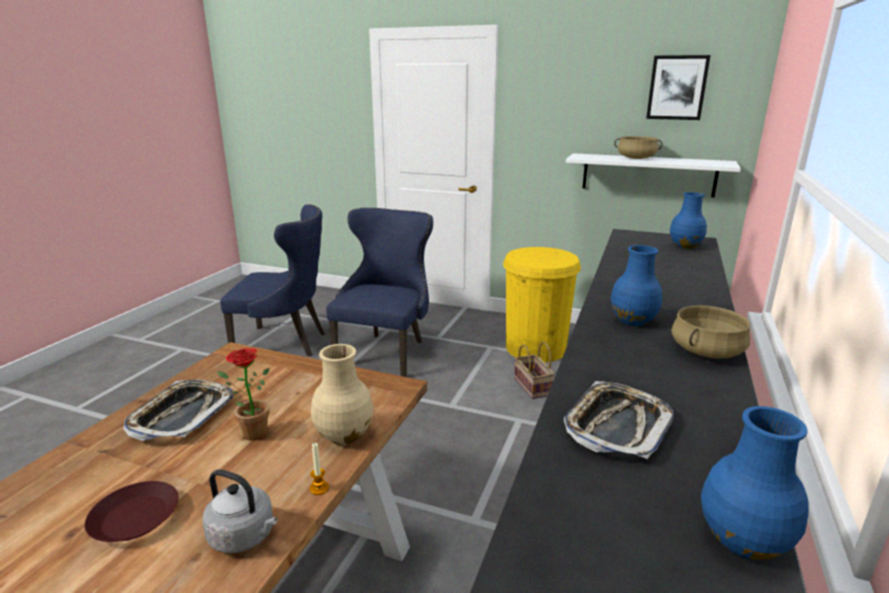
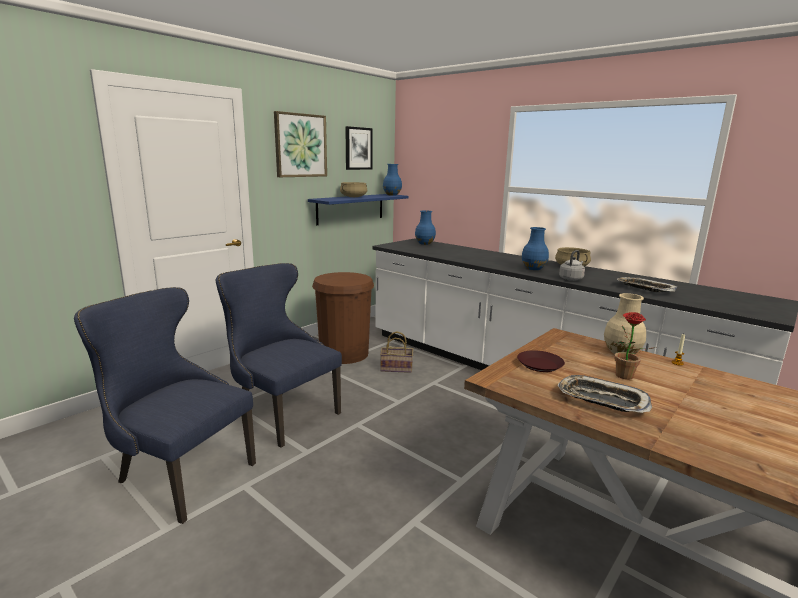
camera: 70 degrees left, 5 degrees down
(134, 517) = (730, 413): brown plate -> brown plate (539, 365)
(245, 536) = (727, 382): grey kettle -> grey kettle (571, 279)
(285, 343) = (180, 474): blue chair -> blue chair turned 90 degrees counterclockwise
(535, 348) = (344, 353): yellow trash can -> brown trash can
(570, 85) = (300, 145): none -> picture
(648, 175) = (350, 208): white shelf -> blue shelf
(743, 540) = (713, 290): blue vase -> blue vase (392, 195)

